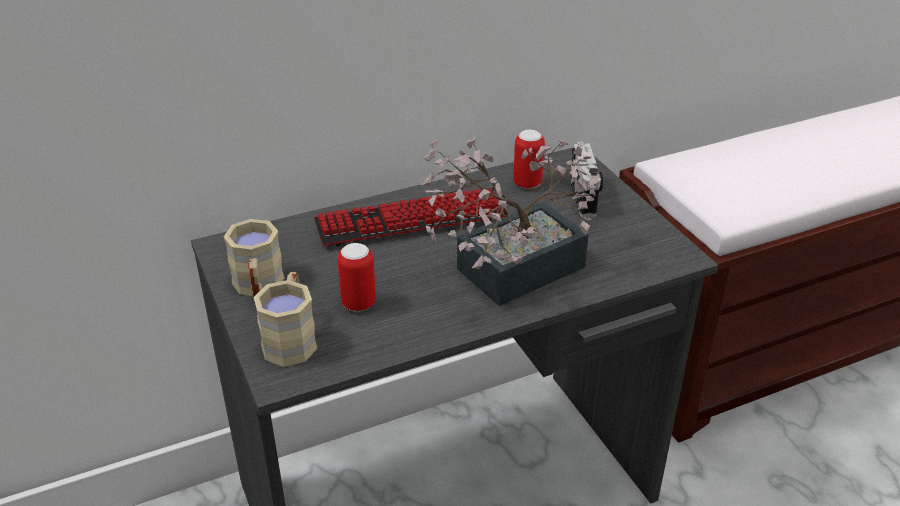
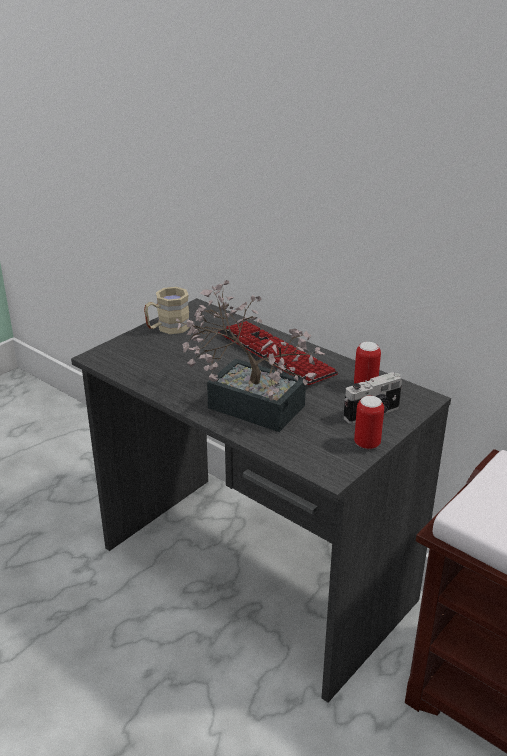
camera: 65 degrees right, 5 degrees down
(291, 338) = (130, 350): beige mug -> none
(358, 304) = (175, 361): can -> can (367, 444)

